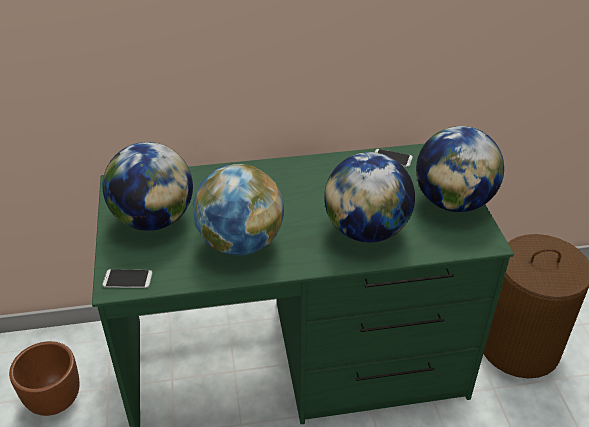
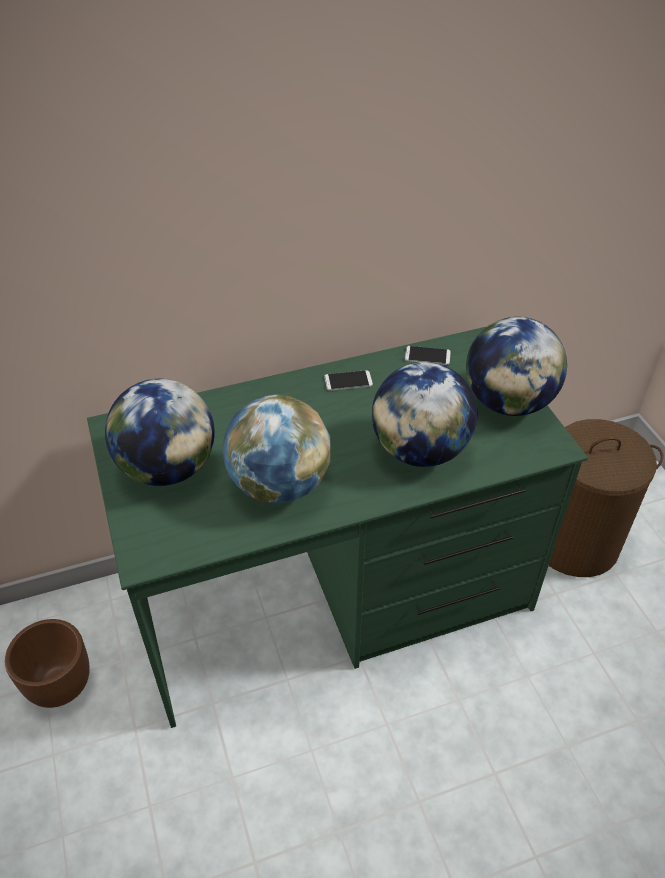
camera: 10 degrees left, 5 degrees up
(127, 279) = (156, 549): phone -> phone (348, 381)

